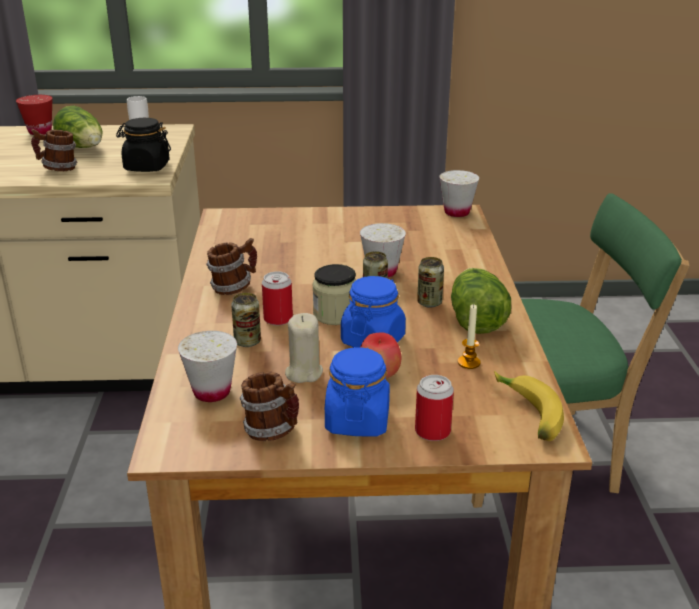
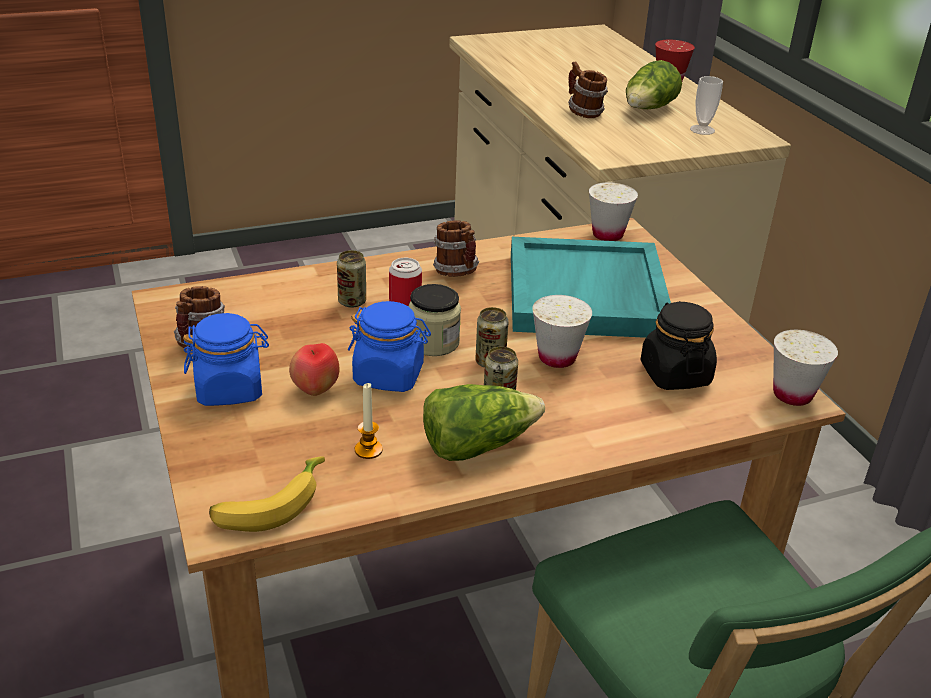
camera: 70 degrees right, 5 degrees up
(146, 167) = (631, 148): black jar -> black jar (674, 374)
(212, 392) = (256, 302): white cup -> white cup (607, 235)
(303, 372) = (306, 343): beige candle -> none
(304, 245) = (588, 294): none -> turquoise tray
(432, 431) = (221, 439): can -> none

